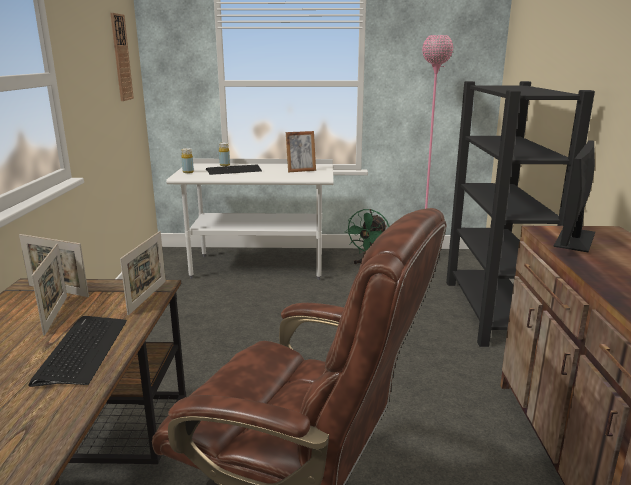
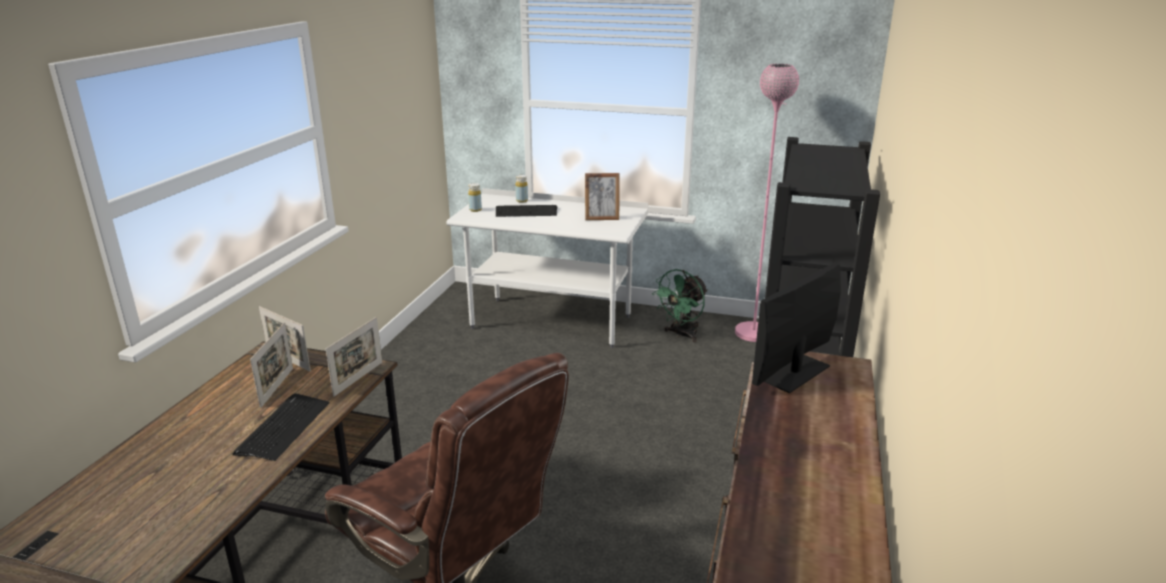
camera: 15 degrees right, 5 degrees up
(121, 58) = (410, 79): wall clock -> none

